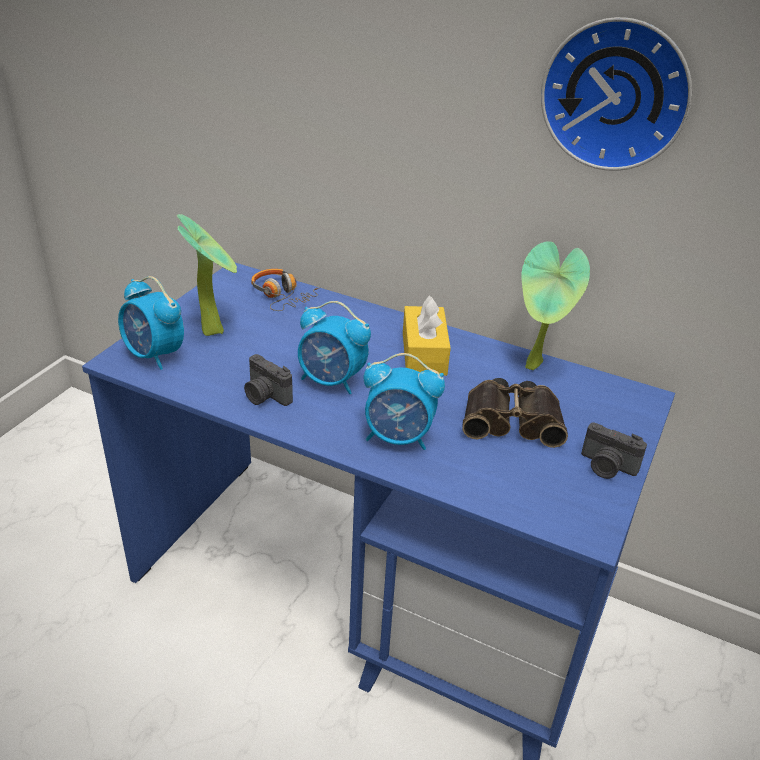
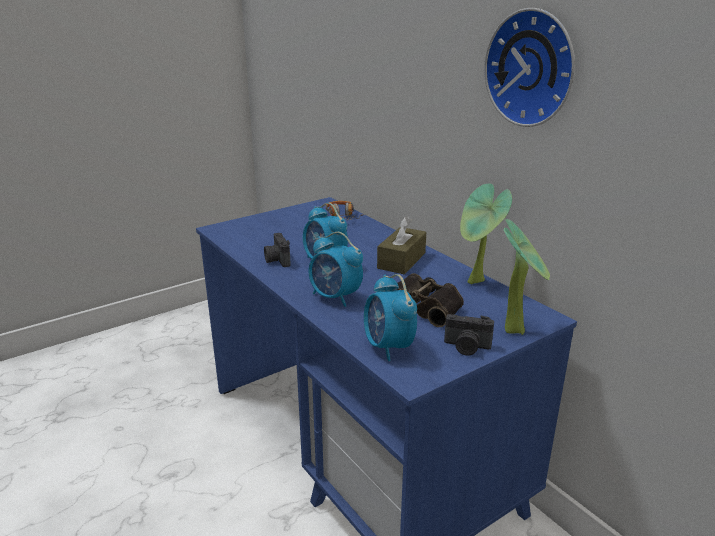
camera: 30 degrees right, 10 degrees down
(154, 355) = (237, 230): alarm clock -> alarm clock (388, 347)
(215, 329) = (283, 225): potted plant -> potted plant (516, 329)
(424, 353) = (401, 260): yellow tissue box -> brown tissue box
(606, 467) = (466, 347): camera -> camera turned 45 degrees counterclockwise

